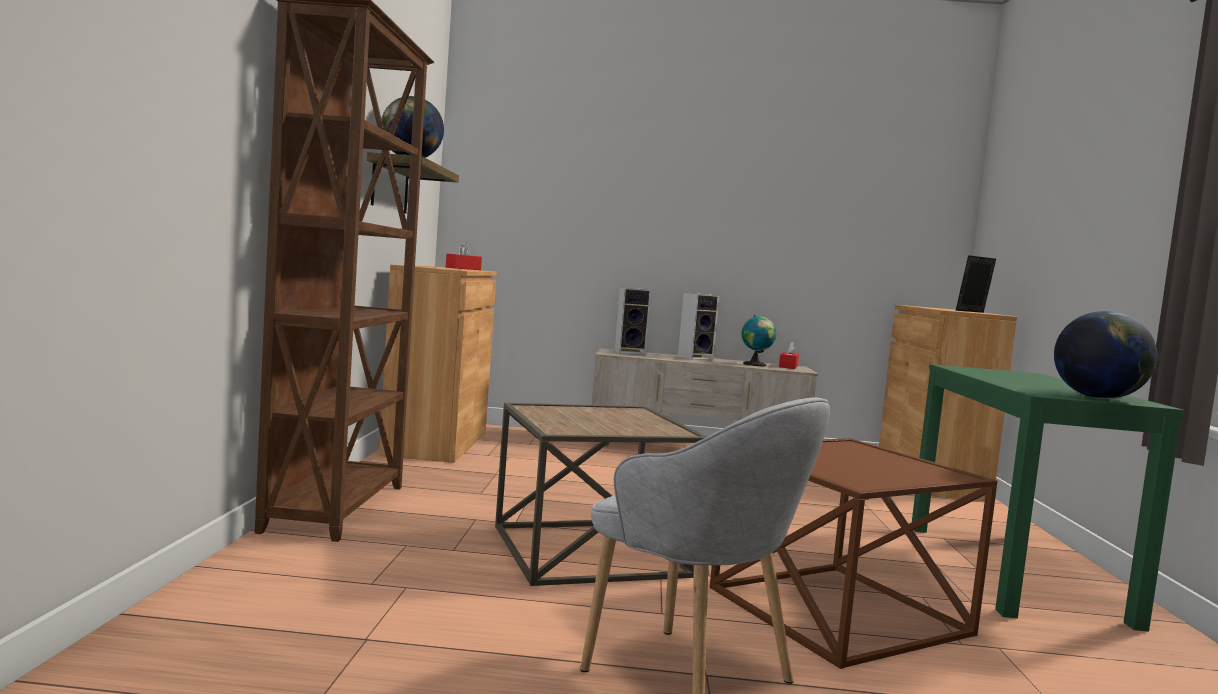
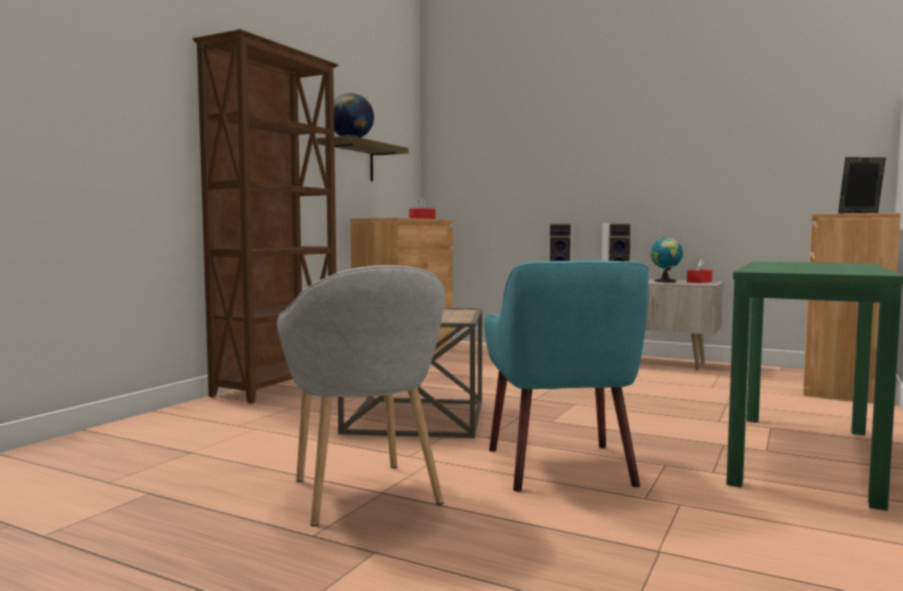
camera: 25 degrees right, 0 degrees up
(837, 611) = (561, 467): brown side table -> turquoise armchair
(1098, 398) = (824, 271): globe -> none

